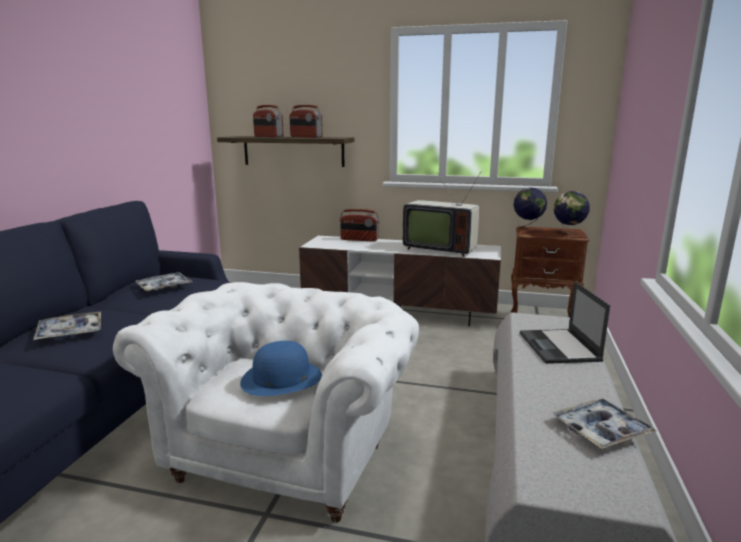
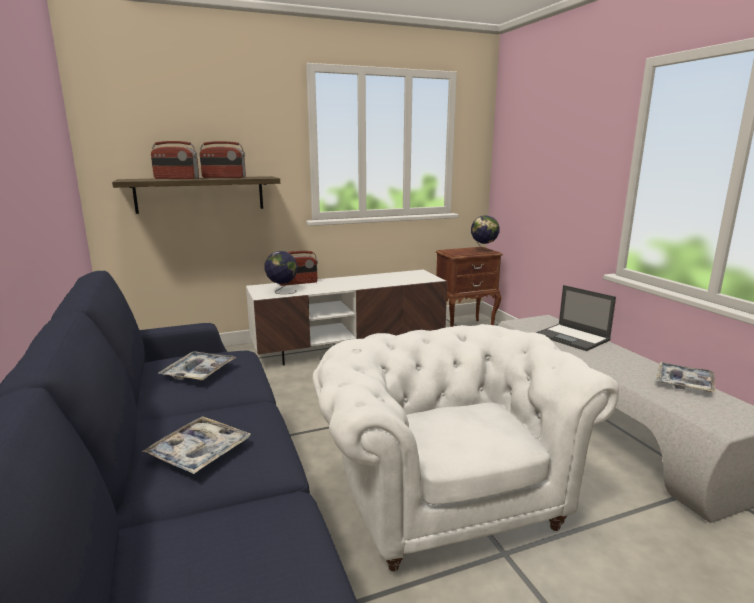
camera: 35 degrees left, 0 degrees up
(281, 378) = (478, 419): blue hat -> none
(439, 249) = (385, 280): television -> none
(527, 228) = (448, 250): globe -> globe (282, 291)

